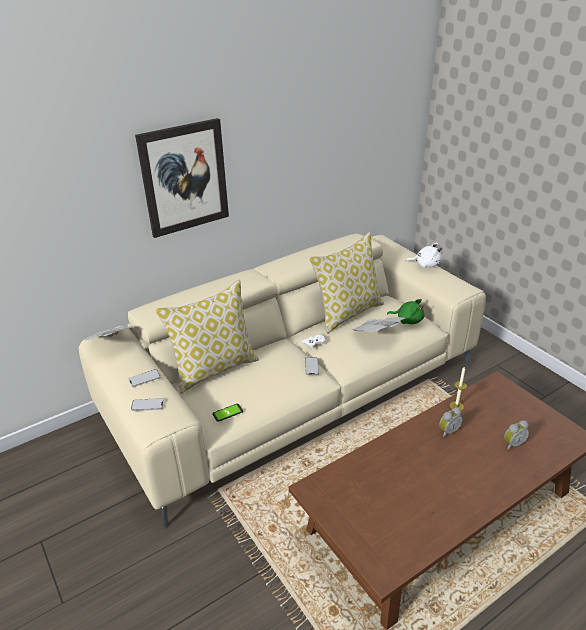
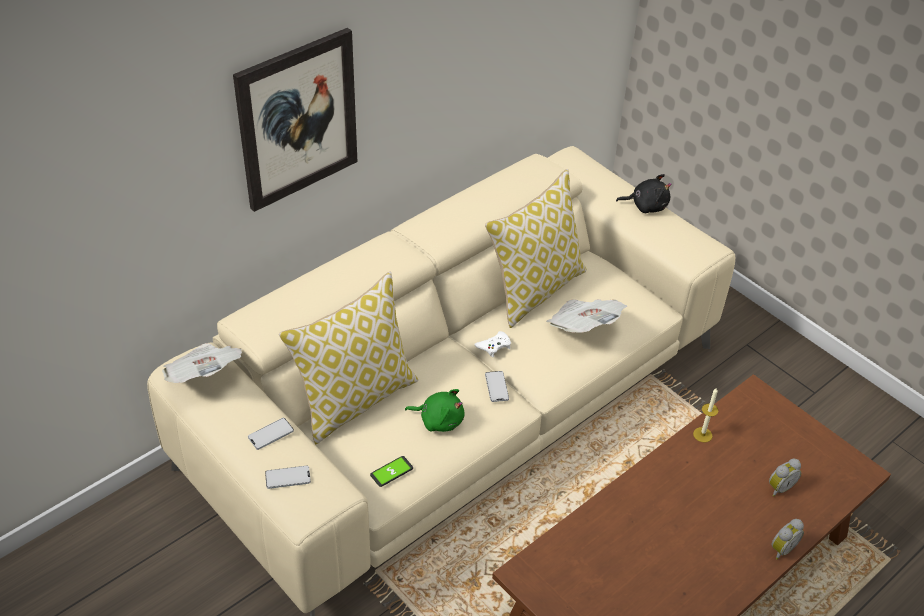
camera: 10 degrees left, 10 degrees up
(408, 320) = (624, 298): green plush toy -> green plush toy (439, 420)
(425, 264) = (646, 206): white plush toy -> black plush toy
(447, 431) = (693, 474): alarm clock -> alarm clock (781, 548)

